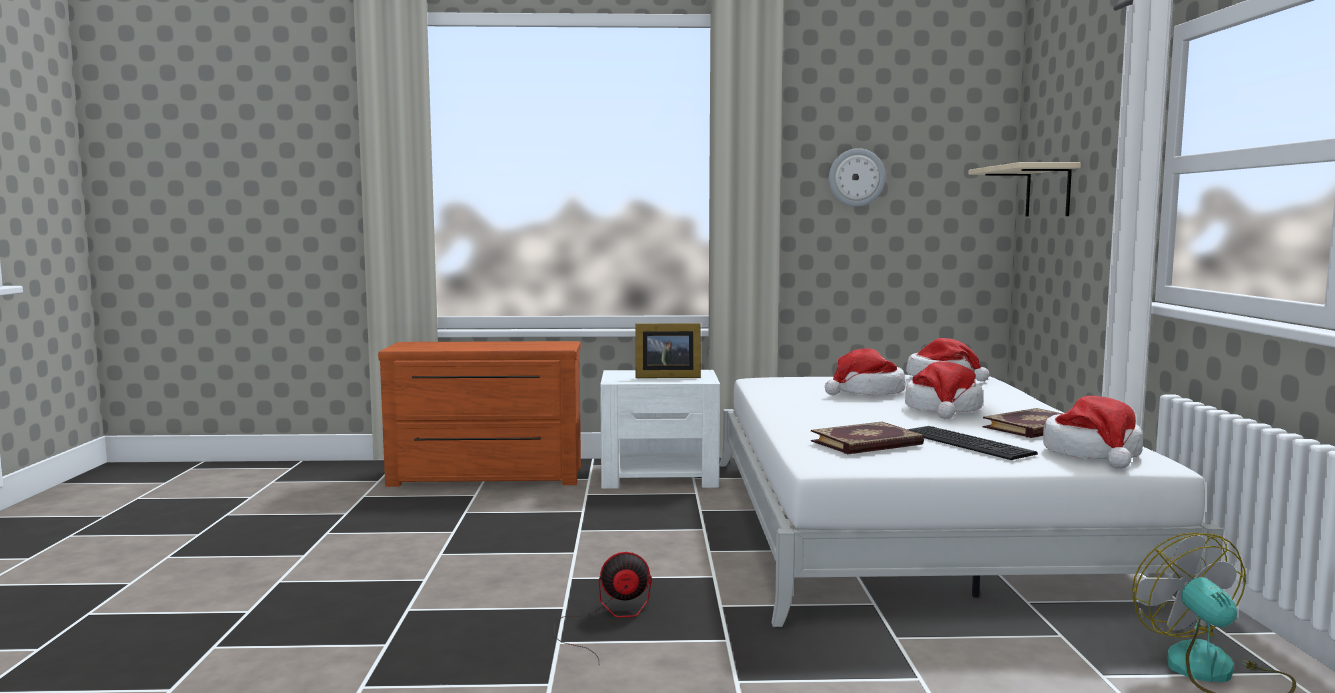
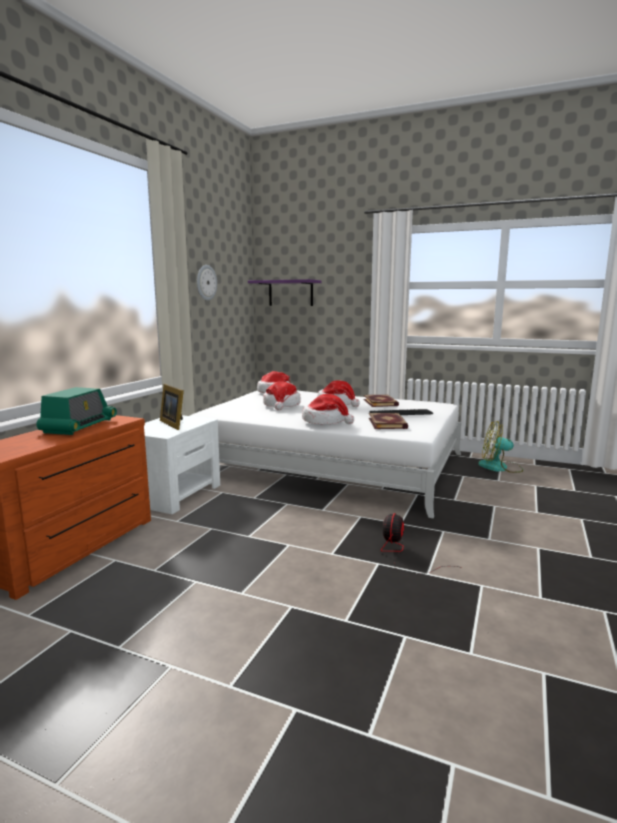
camera: 65 degrees left, 5 degrees up
(516, 345) = (79, 426): none -> radio
(665, 376) = (174, 424): picture frame -> picture frame turned 120 degrees clockwise
(1048, 191) = (290, 293): beige shelf -> purple shelf
(1093, 454) = (427, 406): hat -> hat (325, 421)

